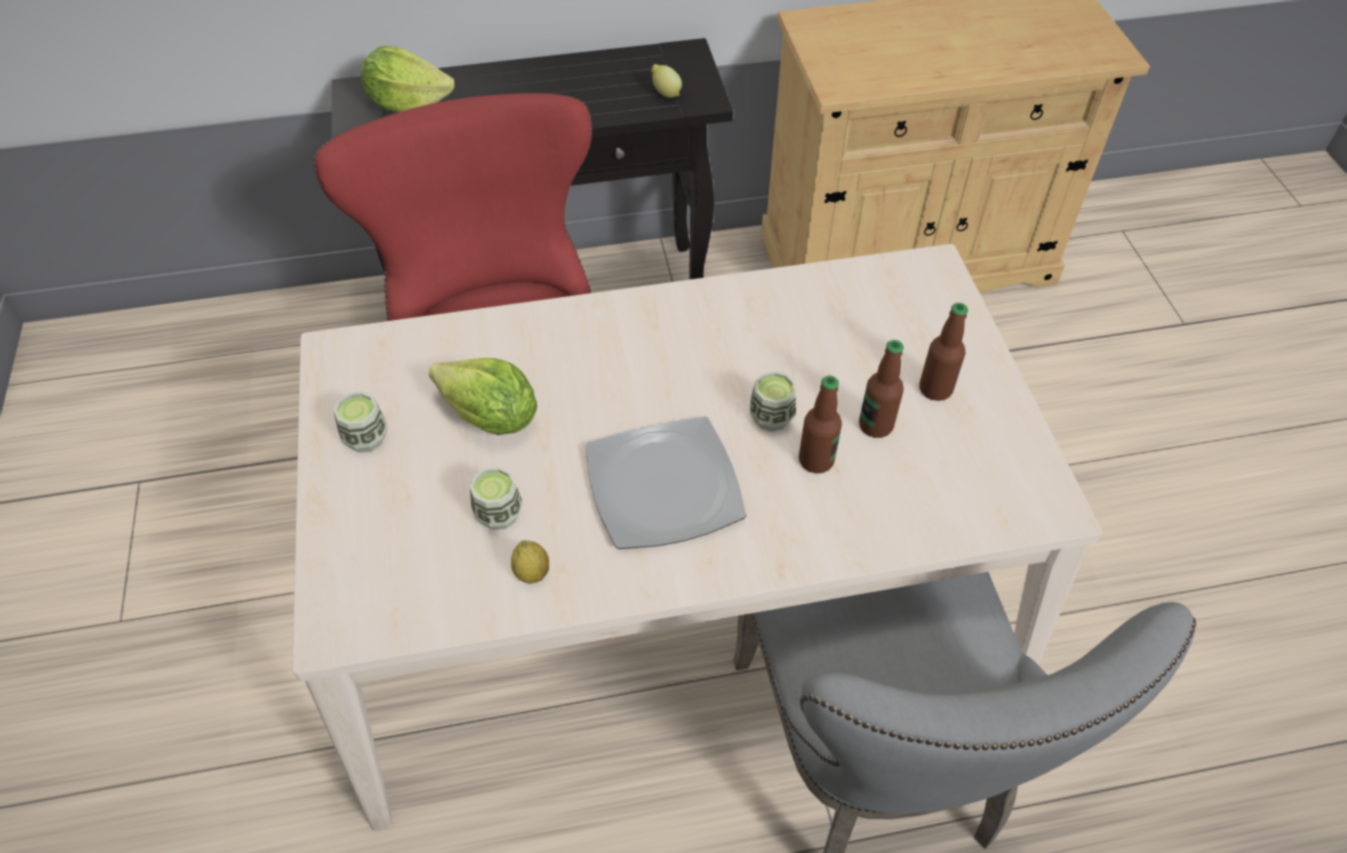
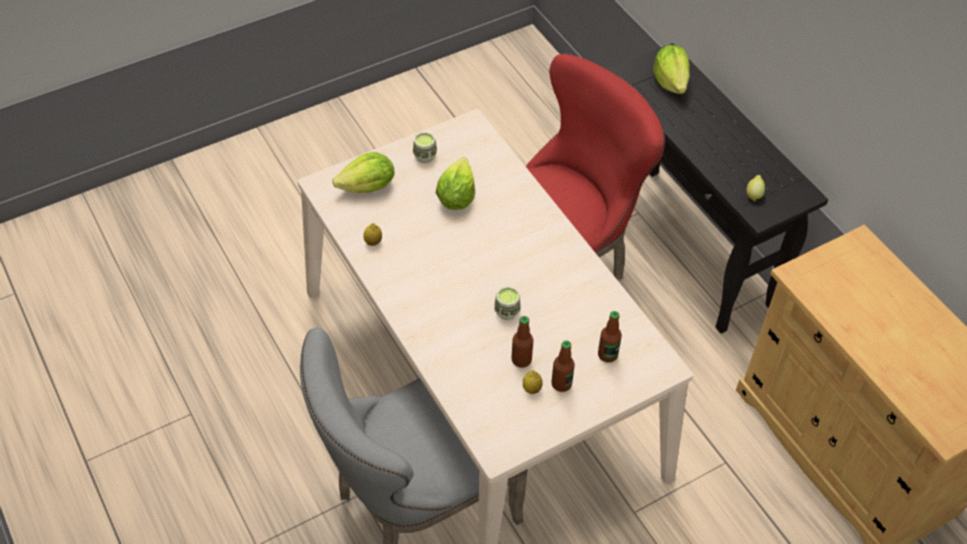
camera: 70 degrees right, 0 degrees up
(390, 547) = (368, 187): none -> lettuce
(499, 513) = (401, 219): cup -> none
(663, 488) = (441, 277): plate -> none
(816, 460) = (485, 337): bottle -> bottle (607, 355)
(936, 428) = (532, 389): none -> lemon

